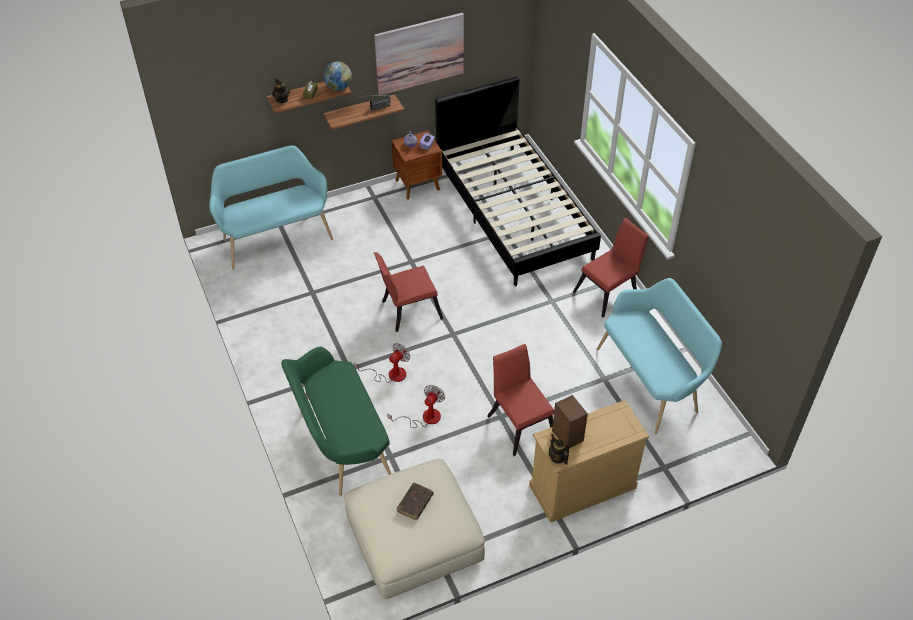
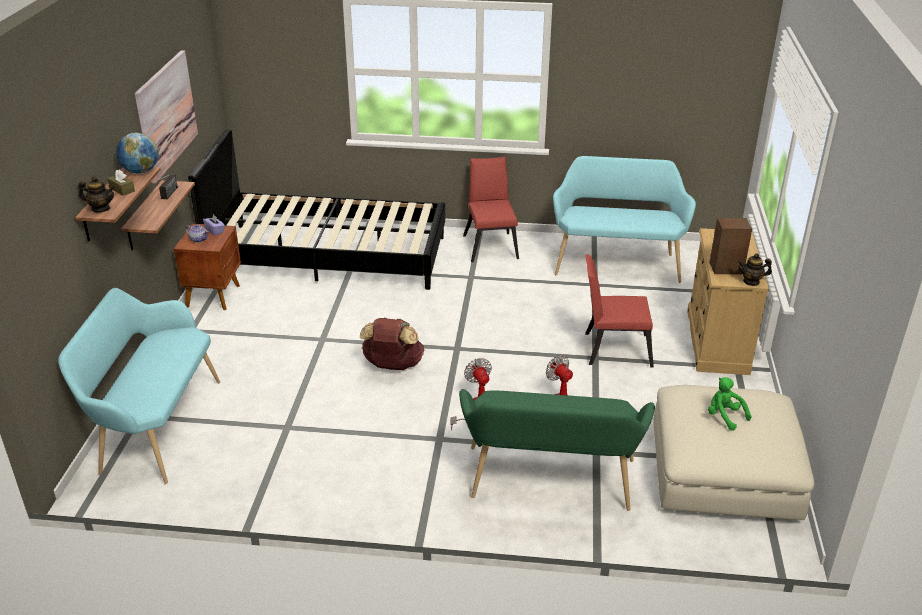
camera: 60 degrees left, 15 degrees down
(408, 310) = (393, 366): red chair -> brown backpack
(415, 503) = (724, 416): brown book -> green plush toy

